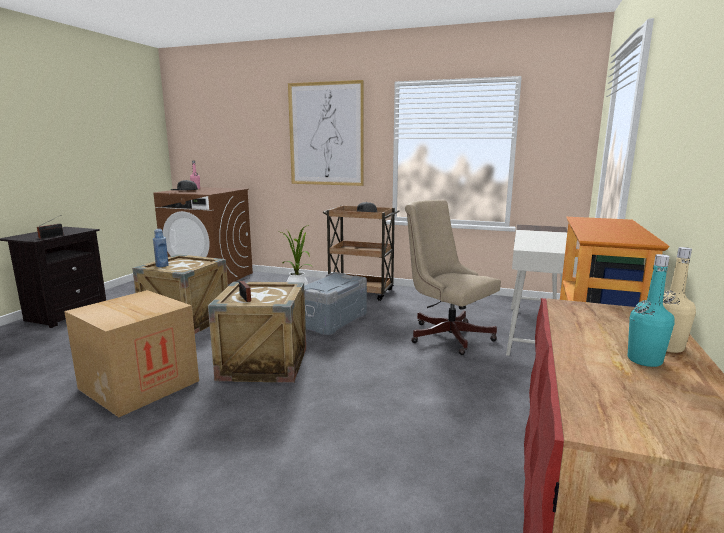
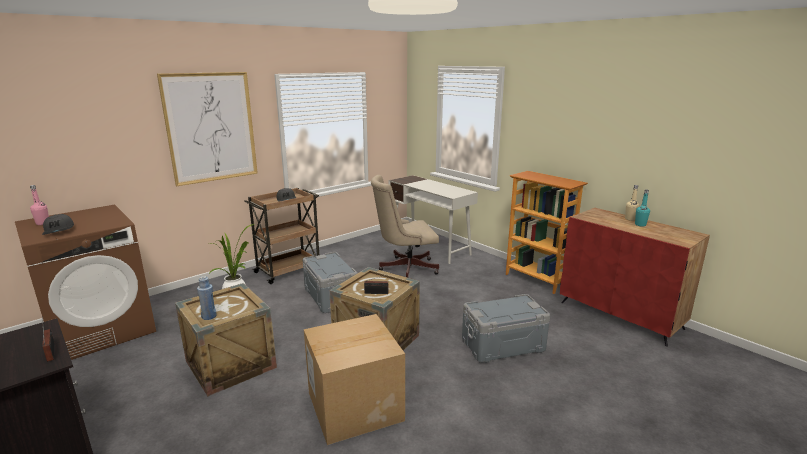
camera: 60 degrees left, 5 degrees up
(320, 447) = (502, 344): none -> grey storage box

